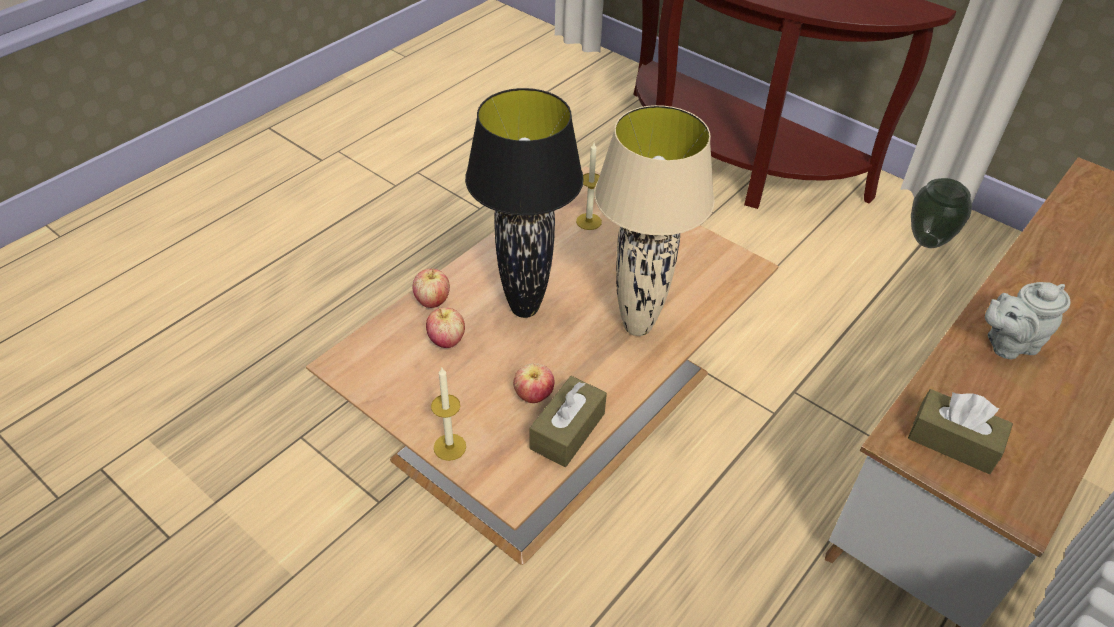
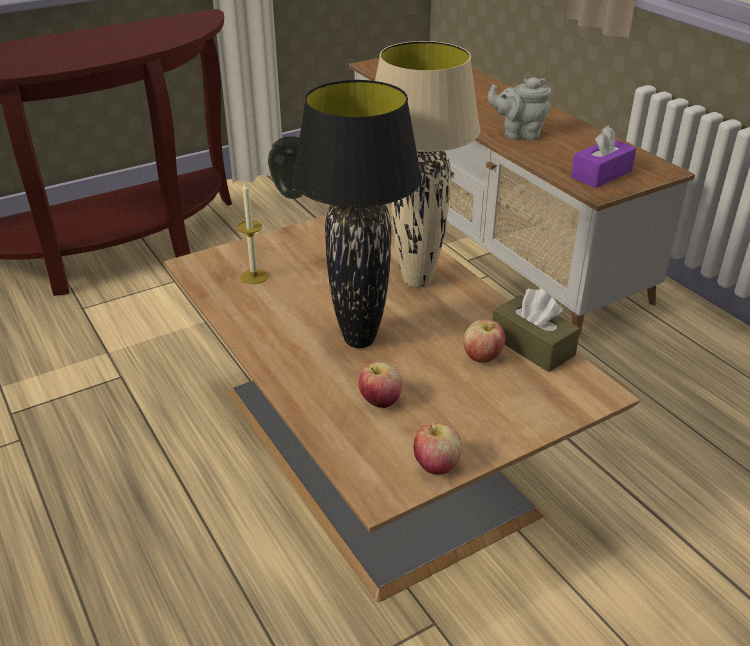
camera: 70 degrees left, 10 degrees down
(432, 301) = (312, 402): apple -> apple (436, 465)
(449, 447) = (533, 423): candle -> none
(953, 441) = (601, 174): brown tissue box -> purple tissue box
(1008, 344) = (519, 134): grey teapot -> grey teapot turned 90 degrees clockwise

